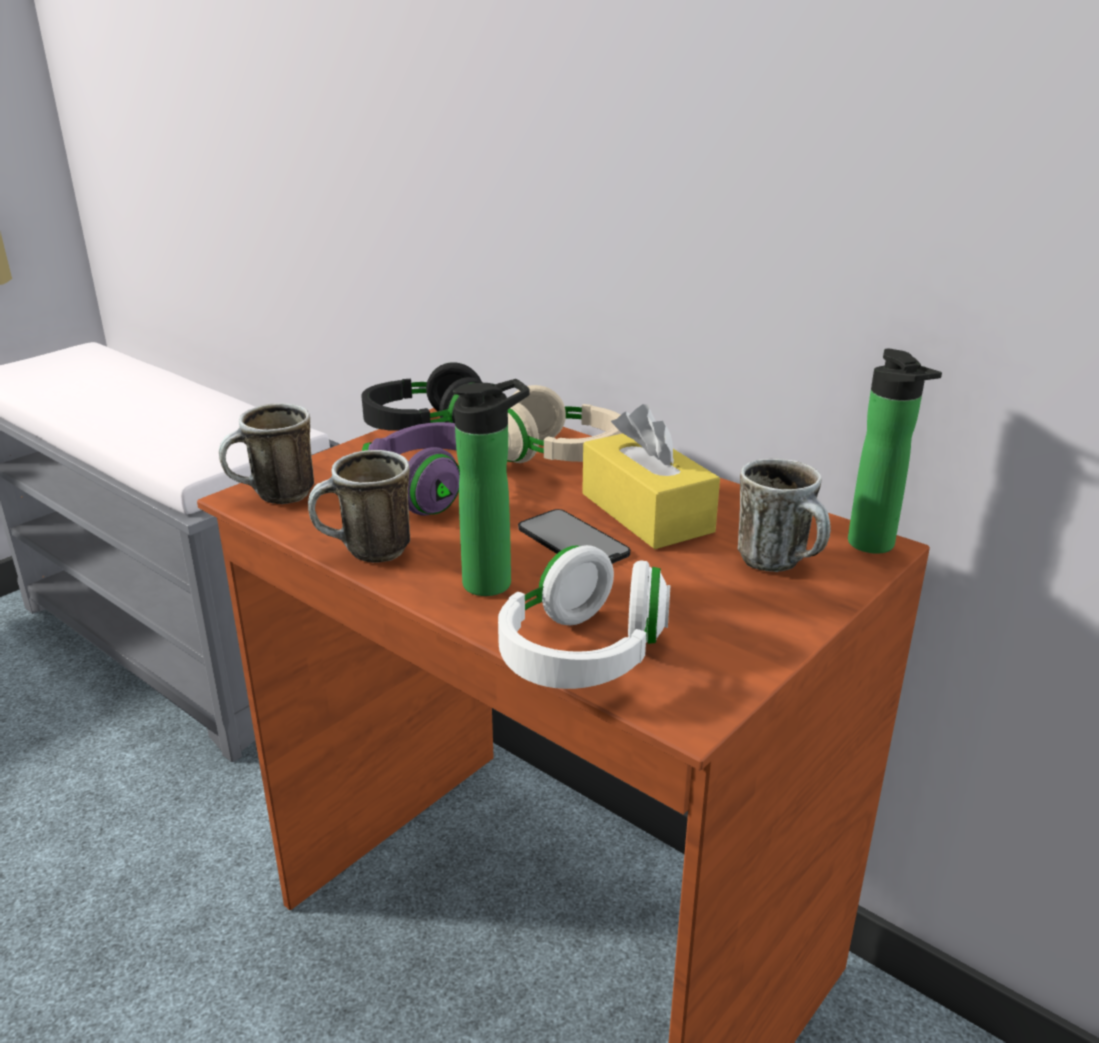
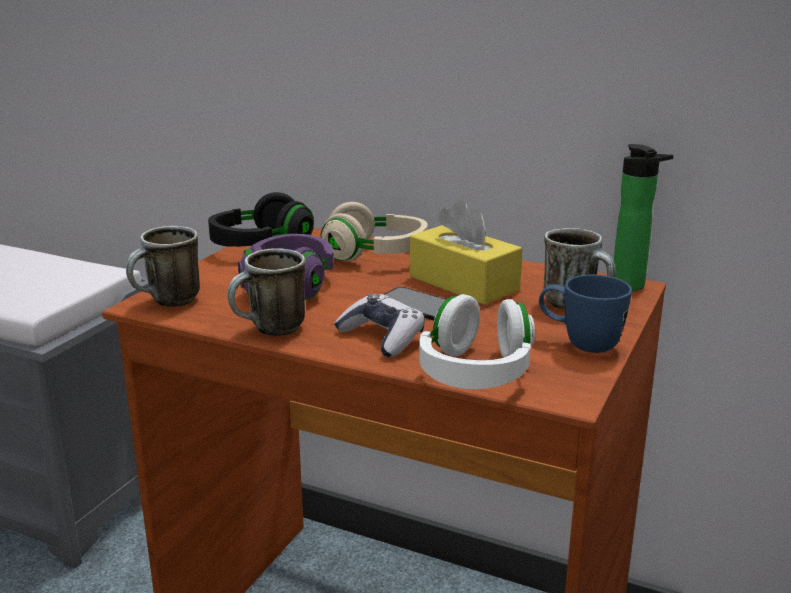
camera: 15 degrees left, 5 degrees down
(494, 582) = (382, 337): bottle -> game controller
(749, 630) = (579, 344): none -> blue mug

